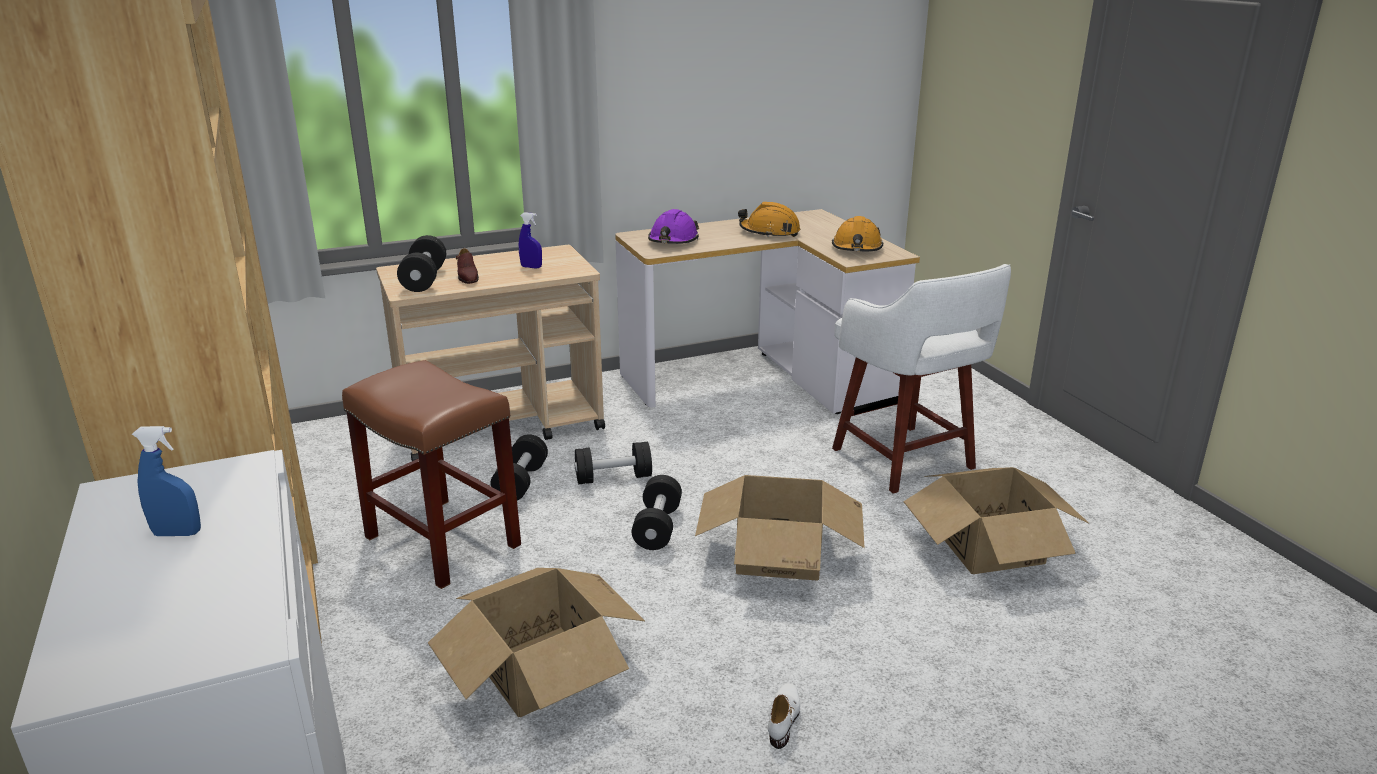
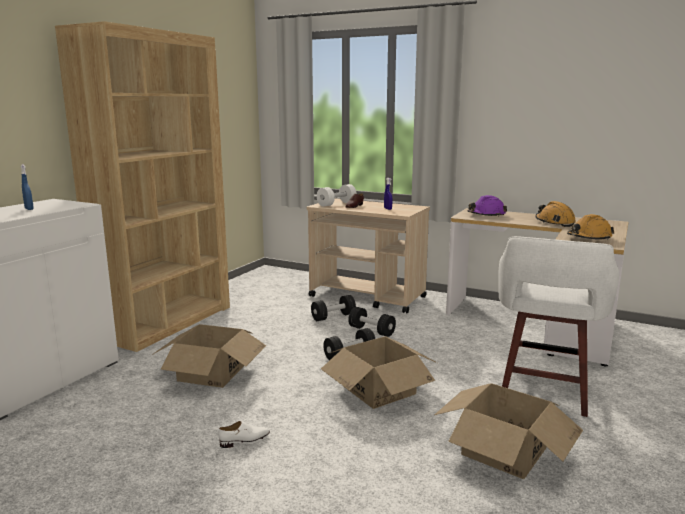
camera: 50 degrees right, 10 degrees down
(424, 279) = (336, 204): black dumbbell -> white dumbbell
(441, 541) = (267, 321): brown stool -> none

